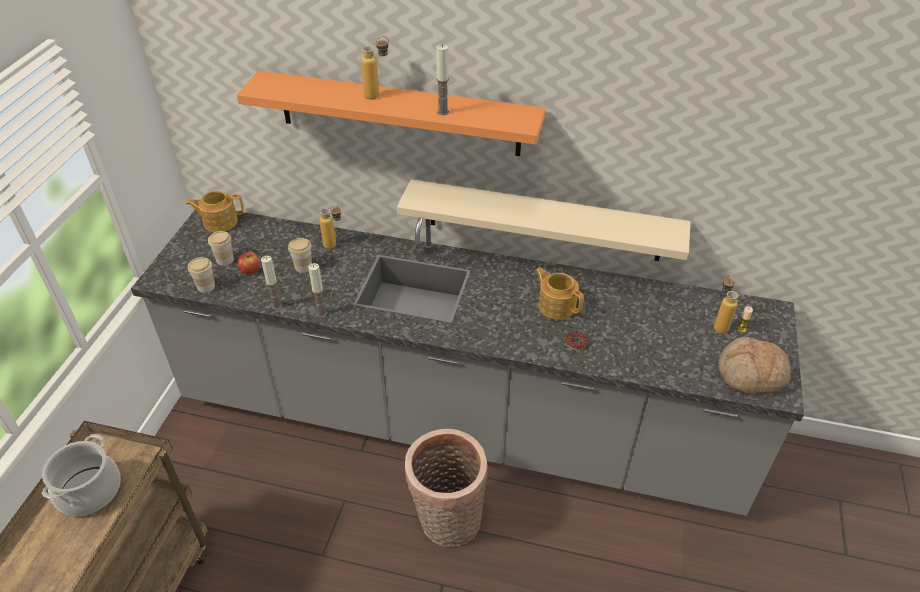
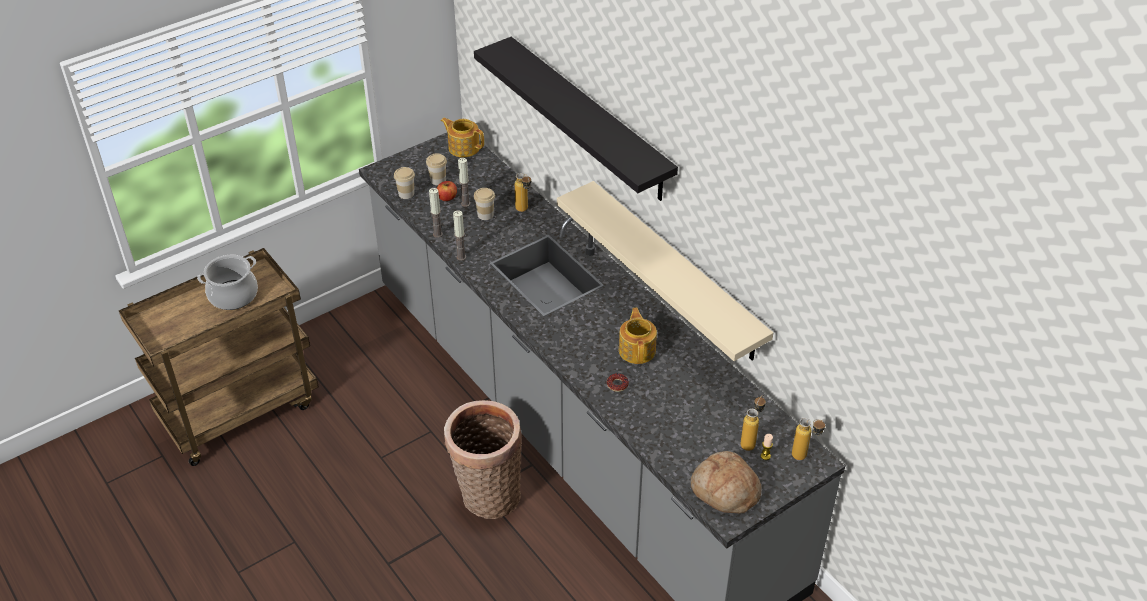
camera: 40 degrees right, 0 degrees up
(378, 95) = (567, 97): bottle -> bottle (805, 457)
(398, 113) = (589, 119): orange shelf -> black shelf
(443, 112) = (595, 133): candle -> candle (465, 203)

